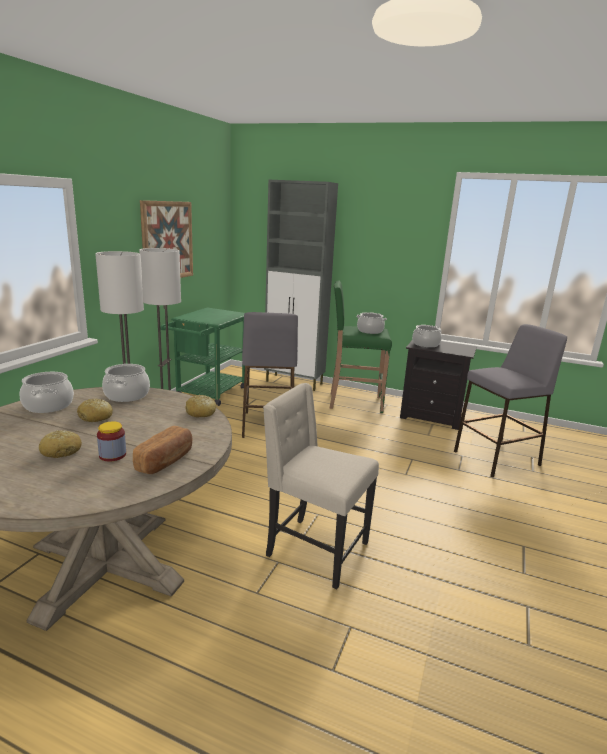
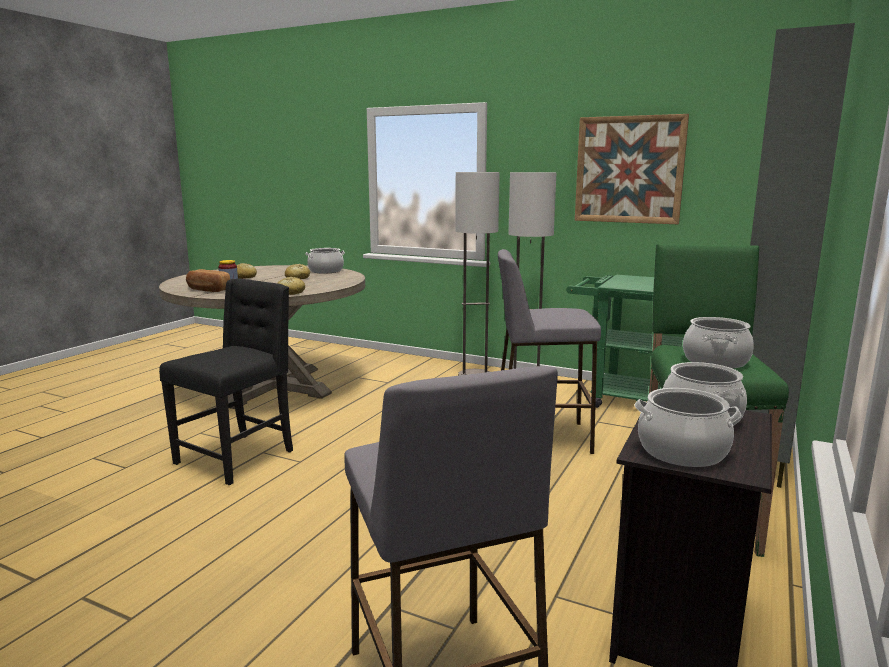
camera: 95 degrees right, 5 degrees down
(127, 395) = (341, 280): cooking pot -> cooking pot (682, 451)
(315, 550) = (237, 457): beige chair -> black chair

